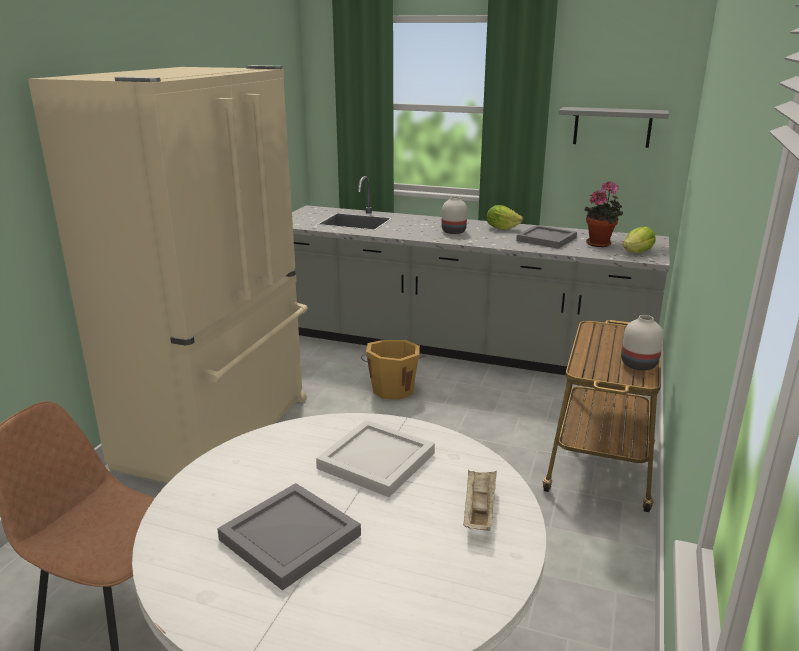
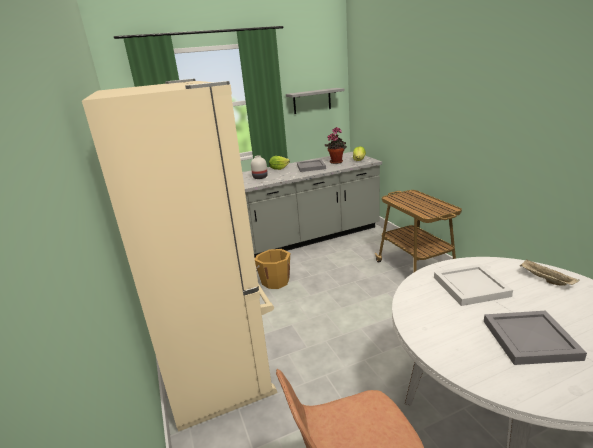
camera: 40 degrees left, 0 degrees up
(639, 365) = (438, 204): white vase -> none

